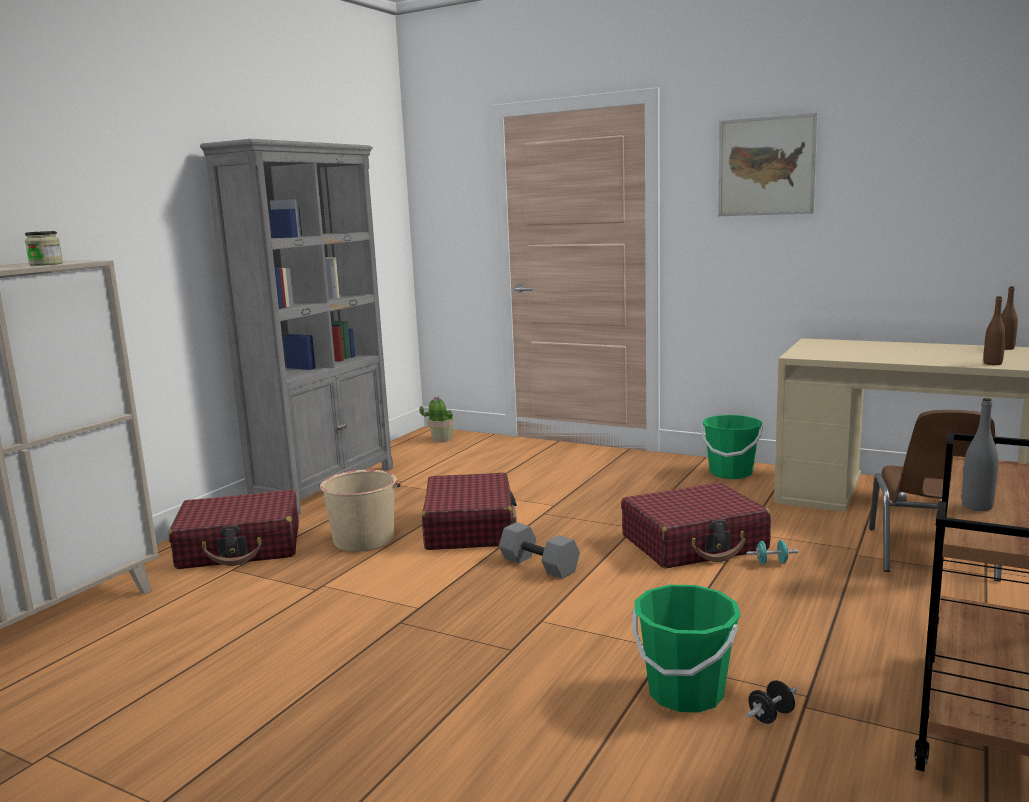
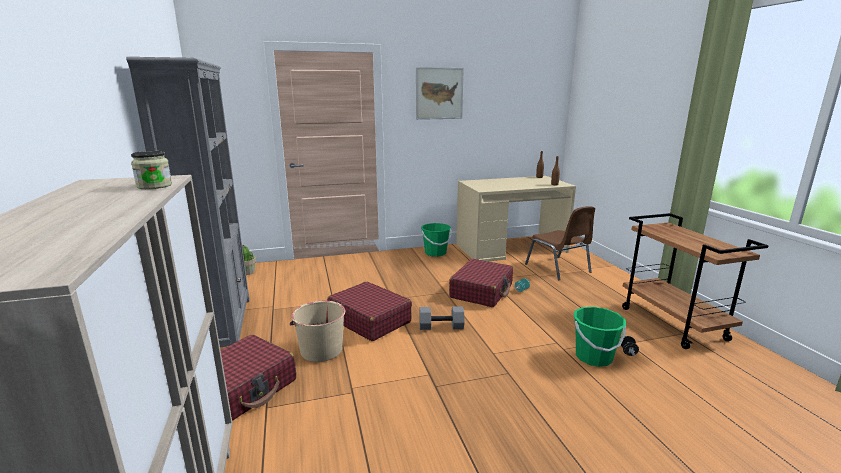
camera: 45 degrees left, 5 degrees up
(977, 506) = (688, 243): grey bottle -> none

